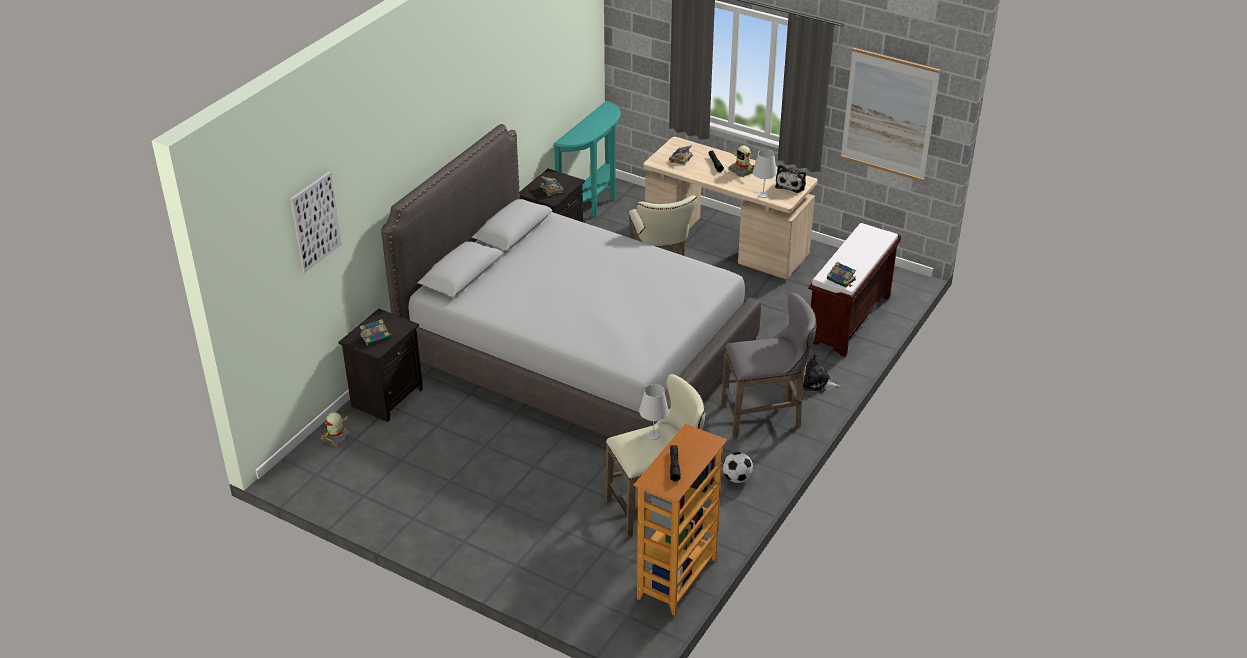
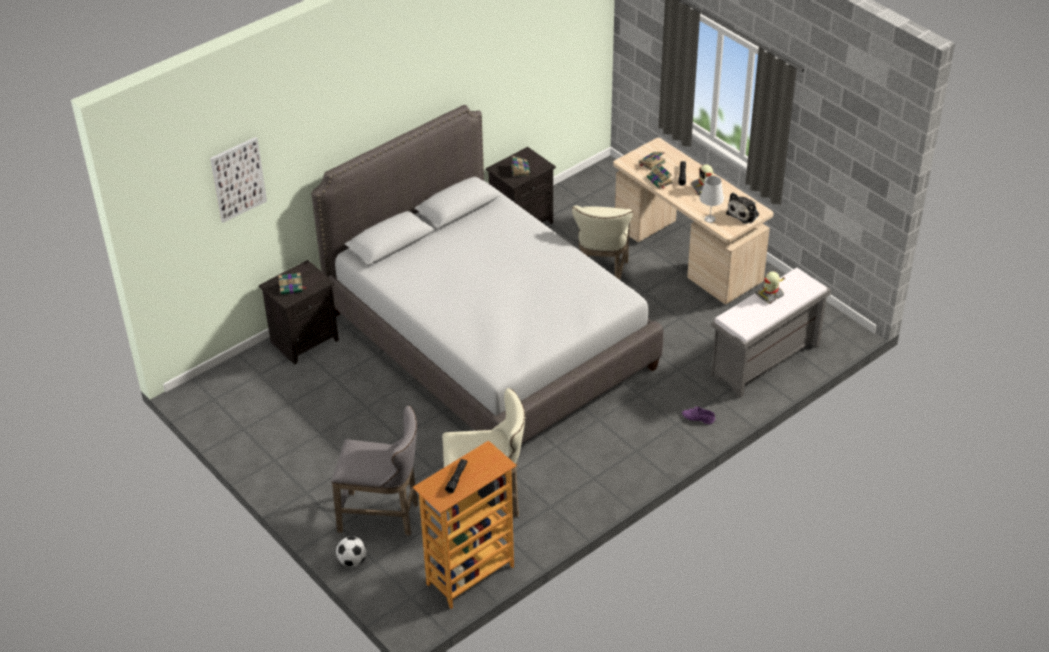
camera: 20 degrees right, 5 degrees up
(336, 438) = (245, 369): toy robot -> toy robot (769, 295)
(593, 204) = (582, 184): turquoise console table -> none
(653, 435) = (481, 440): white table lamp -> none
(737, 478) = (572, 494): football -> football (352, 561)
(766, 416) = (632, 440): grey stool -> grey stool (383, 516)
(816, 383) = (698, 418): plush toy -> purple shoe
(841, 280) = (742, 324): book -> book (660, 181)
(849, 320) = (764, 361): brown bench -> grey bench
(889, 115) = (843, 166): picture -> none

